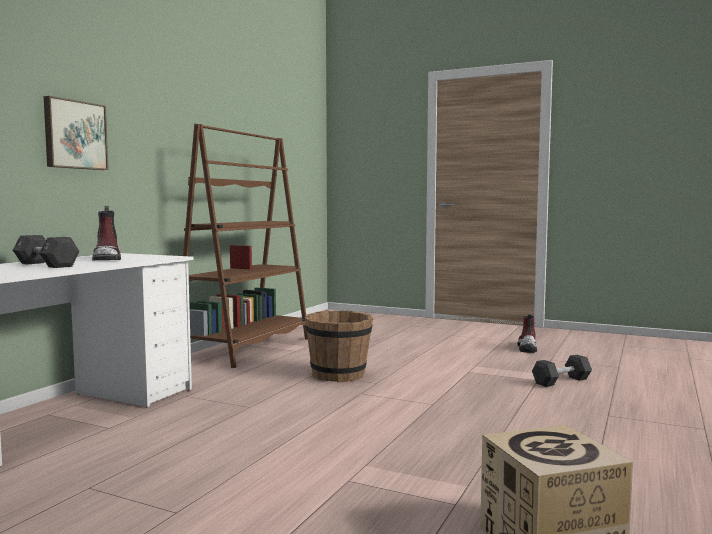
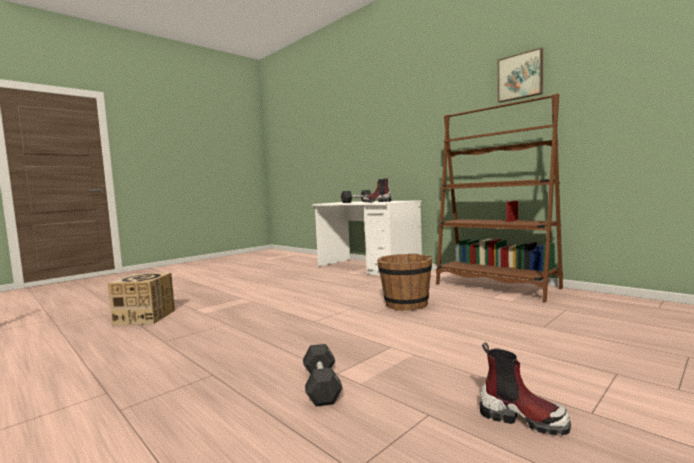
camera: 110 degrees right, 0 degrees up
(74, 135) = (405, 140): picture -> picture (520, 76)

